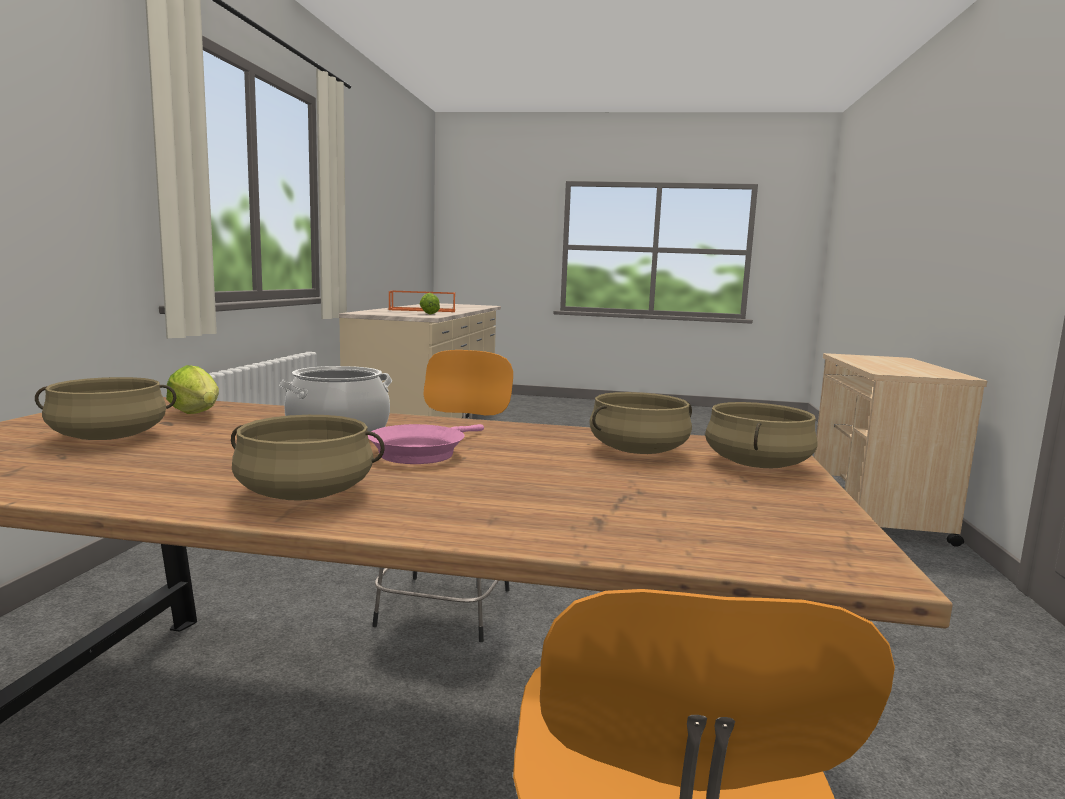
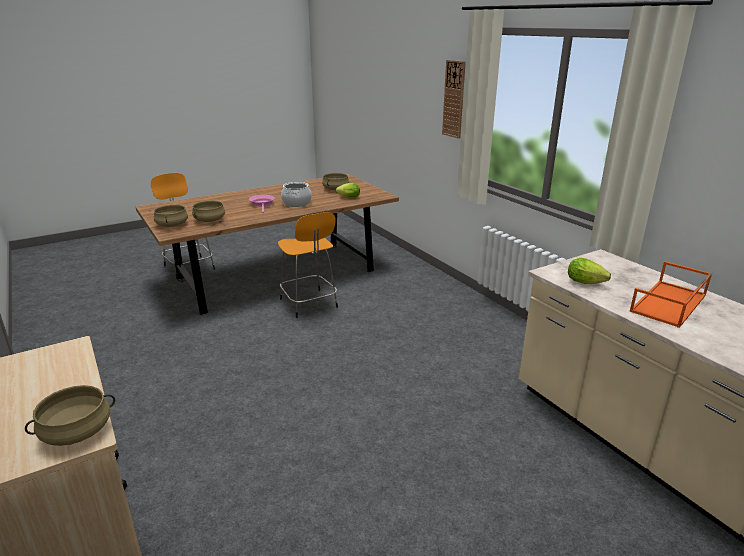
camera: 140 degrees right, 15 degrees up
(78, 133) = (454, 99): none -> wall clock
(306, 493) = (260, 192): beige cooking pot -> beige cooking pot (77, 432)

